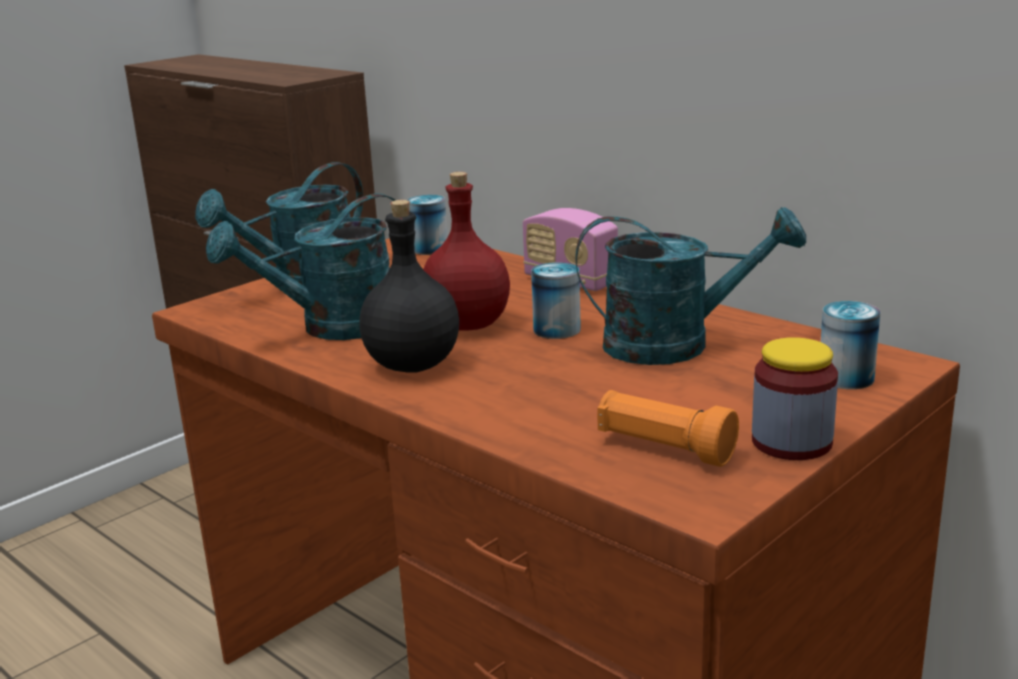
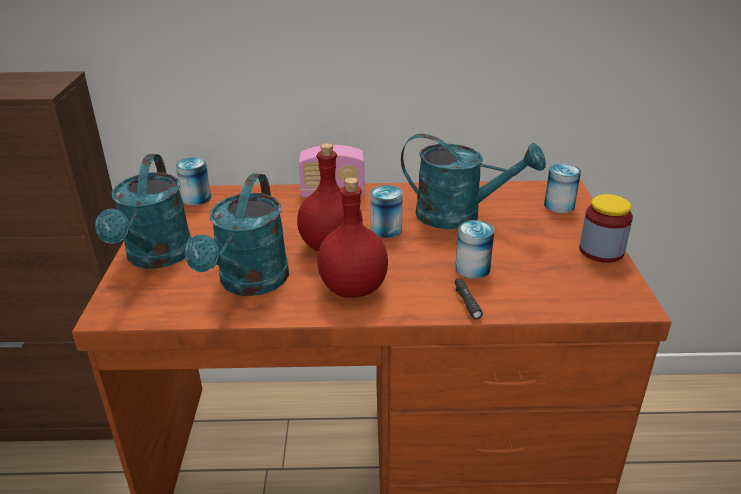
camera: 45 degrees left, 10 degrees up
(414, 365) = (354, 288): black bottle -> red bottle
(498, 420) = (466, 302): none -> black flashlight
(574, 395) = (472, 268): none -> can
(663, 448) = (564, 280): orange flashlight -> none
(676, 344) = (460, 215): turquoise watering can -> turquoise watering can turned 60 degrees clockwise

